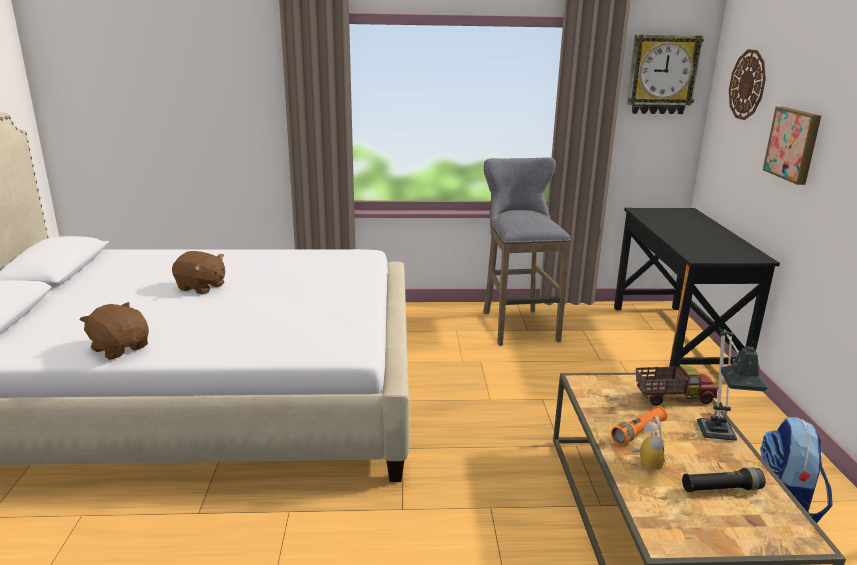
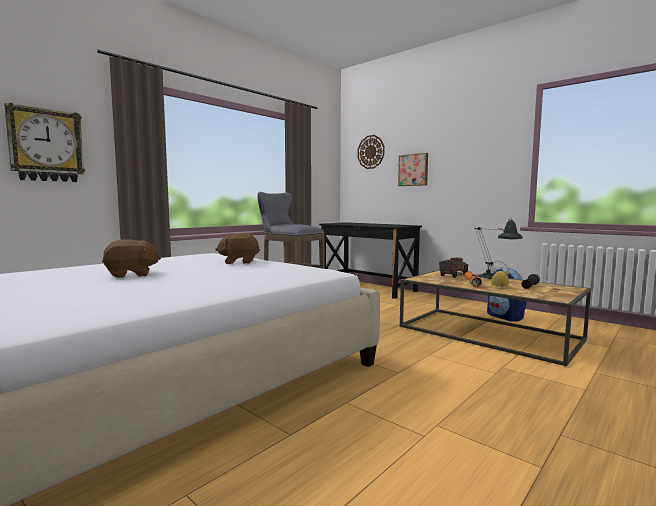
camera: 45 degrees left, 15 degrees down
(120, 348) = (161, 301): brown plush toy -> brown plush toy (239, 262)
(662, 75) = (322, 151): wall clock -> wall clock (46, 145)

